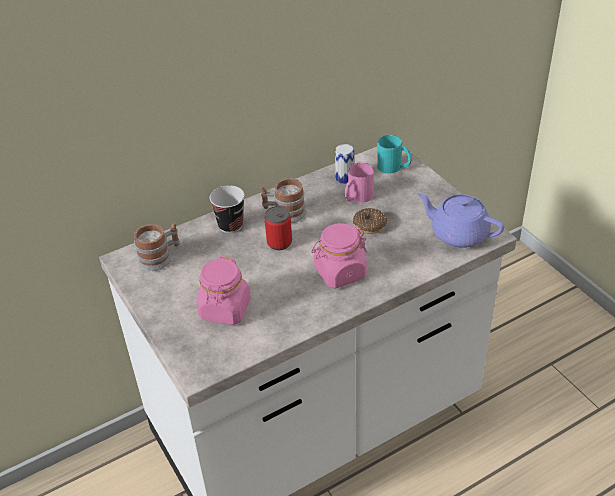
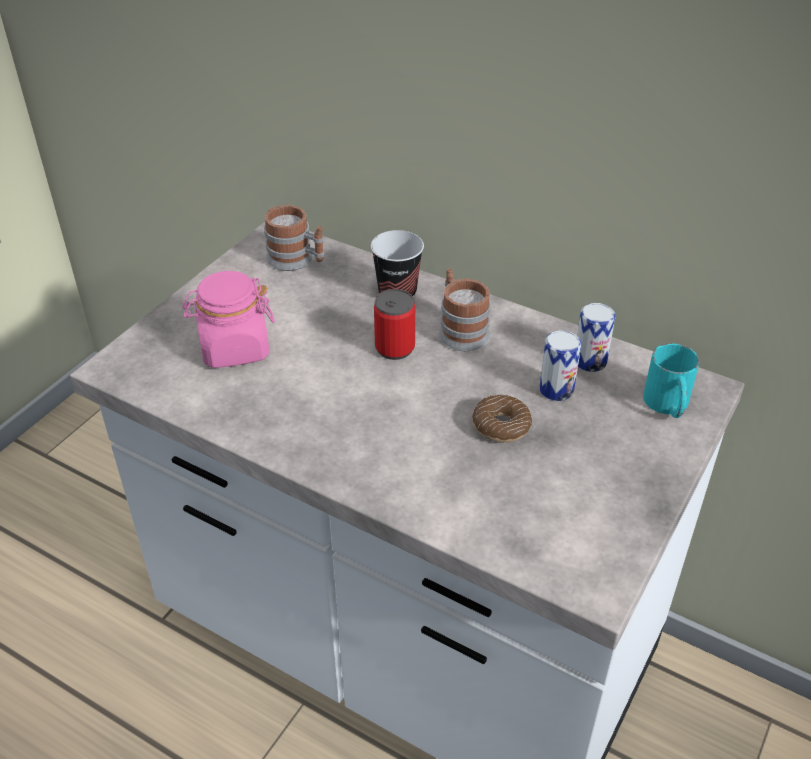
camera: 60 degrees right, 0 degrees up
(340, 273) = (372, 430): pink jar -> none
(357, 197) = (556, 390): pink mug -> can
(458, 234) = (564, 542): purple teapot -> none

